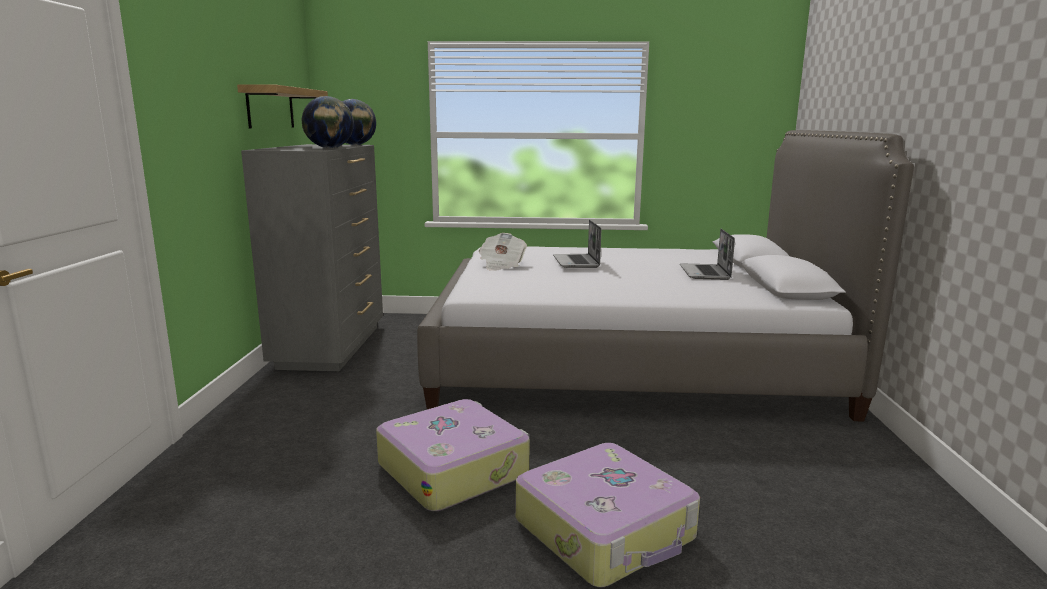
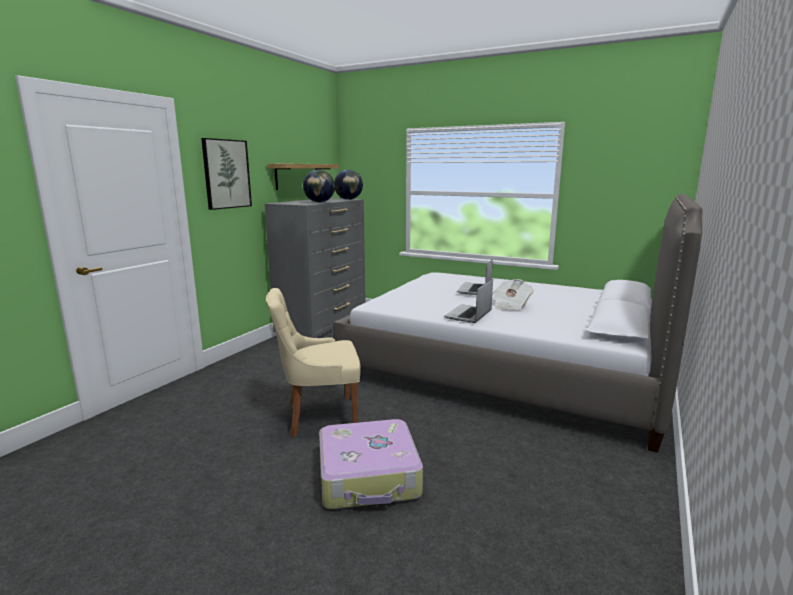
camera: 25 degrees right, 0 degrees up
(189, 98) = (226, 174): none -> picture
(453, 469) = (318, 416): suitcase -> beige chair
(501, 265) = (421, 287): newspaper -> newspaper (510, 306)
(705, 273) = (565, 309): laptop -> laptop (469, 315)

